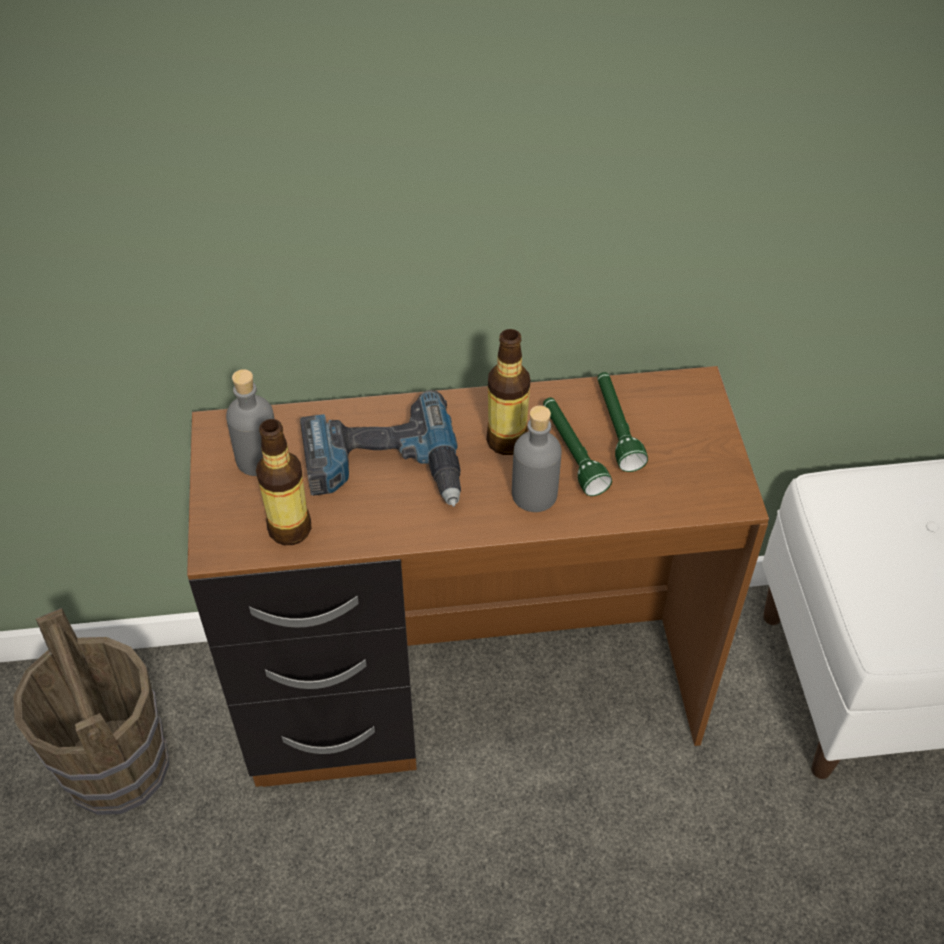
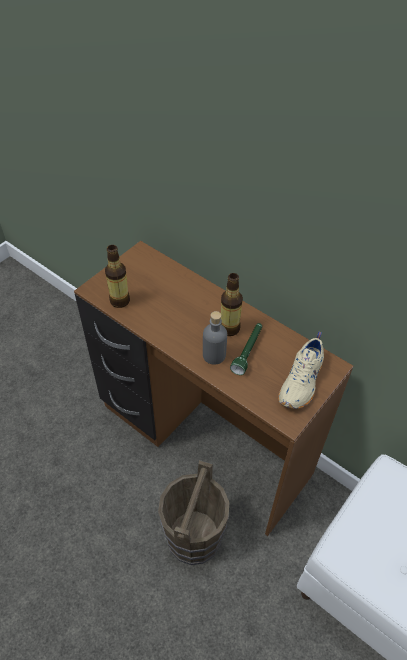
camera: 45 degrees right, 0 degrees up
(116, 765) = (76, 362): brown bucket -> brown bucket (194, 536)
(258, 459) = (140, 271): grey bottle -> none
(383, 468) = (174, 304): power drill -> none
(616, 427) = (277, 356): green flashlight -> none
(687, 436) = (302, 382): none -> beige shoe

